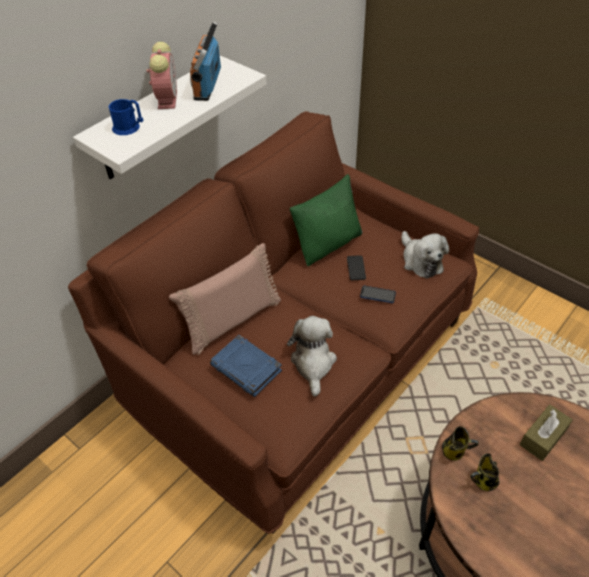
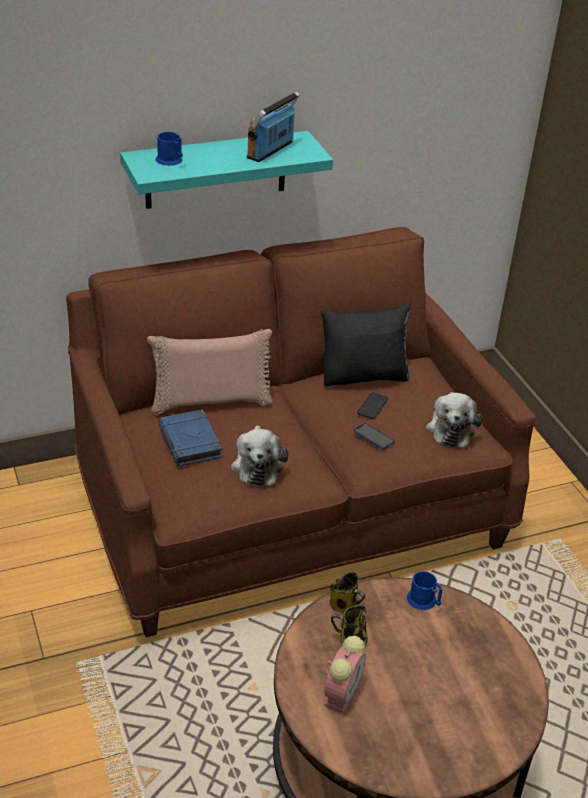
camera: 25 degrees right, 10 degrees down
(157, 120) = (216, 170): white shelf -> turquoise shelf
(167, 99) = (224, 149): alarm clock -> alarm clock (342, 692)
(313, 363) = (257, 465): plush toy -> plush toy turned 150 degrees clockwise
(328, 244) = (364, 376): green pillow -> black pillow
(504, 416) = (424, 601): none -> blue mug
(543, 437) = (449, 636): brown tissue box -> none

